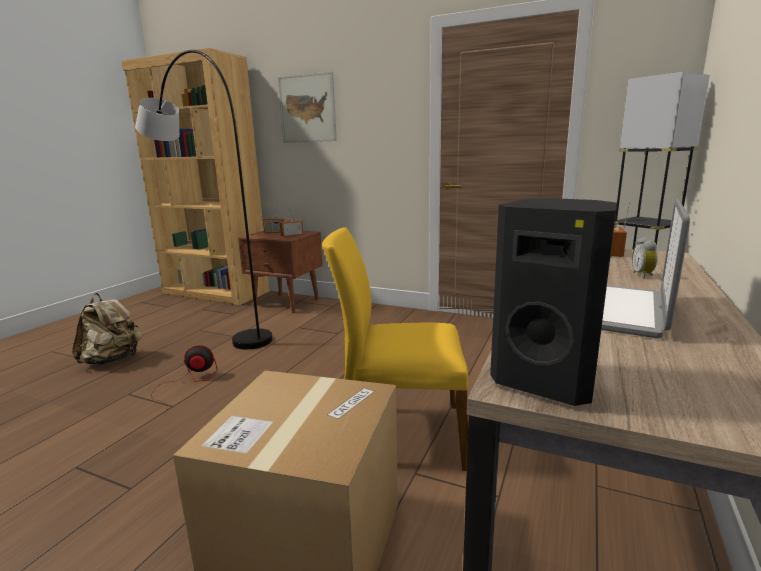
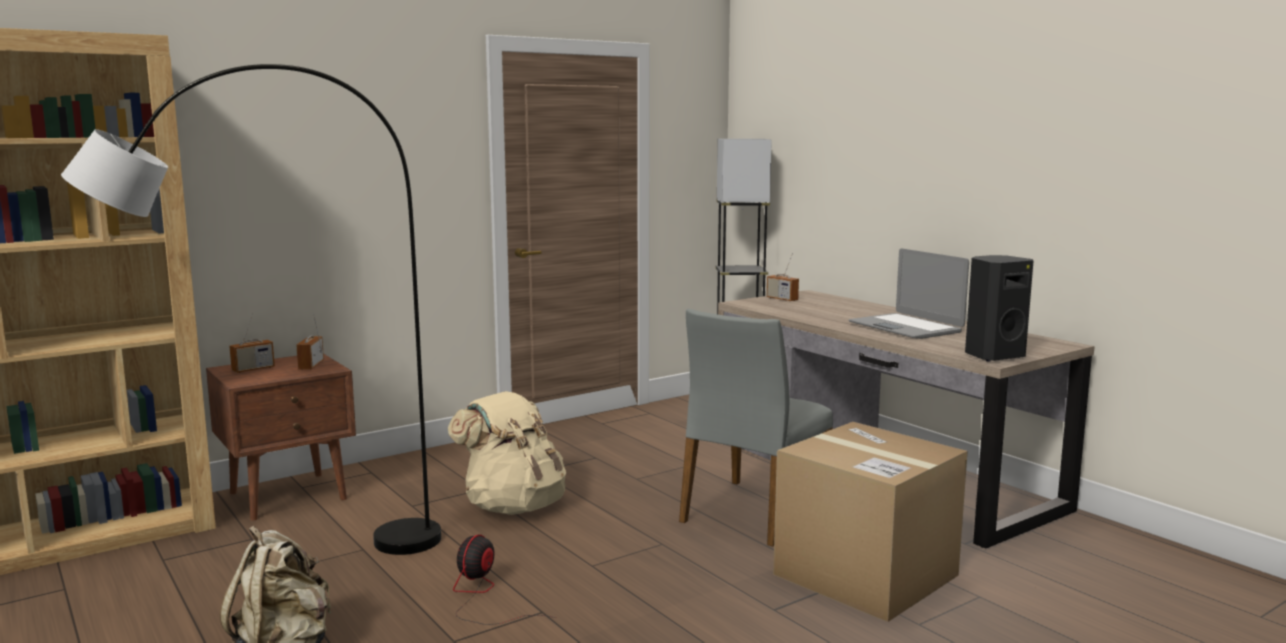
camera: 60 degrees left, 5 degrees down
(307, 108) = (287, 144): picture -> none
(321, 349) = (513, 506): none -> beige backpack
(400, 433) = (753, 512): yellow chair -> grey chair
(643, 275) = (849, 308): alarm clock -> none

